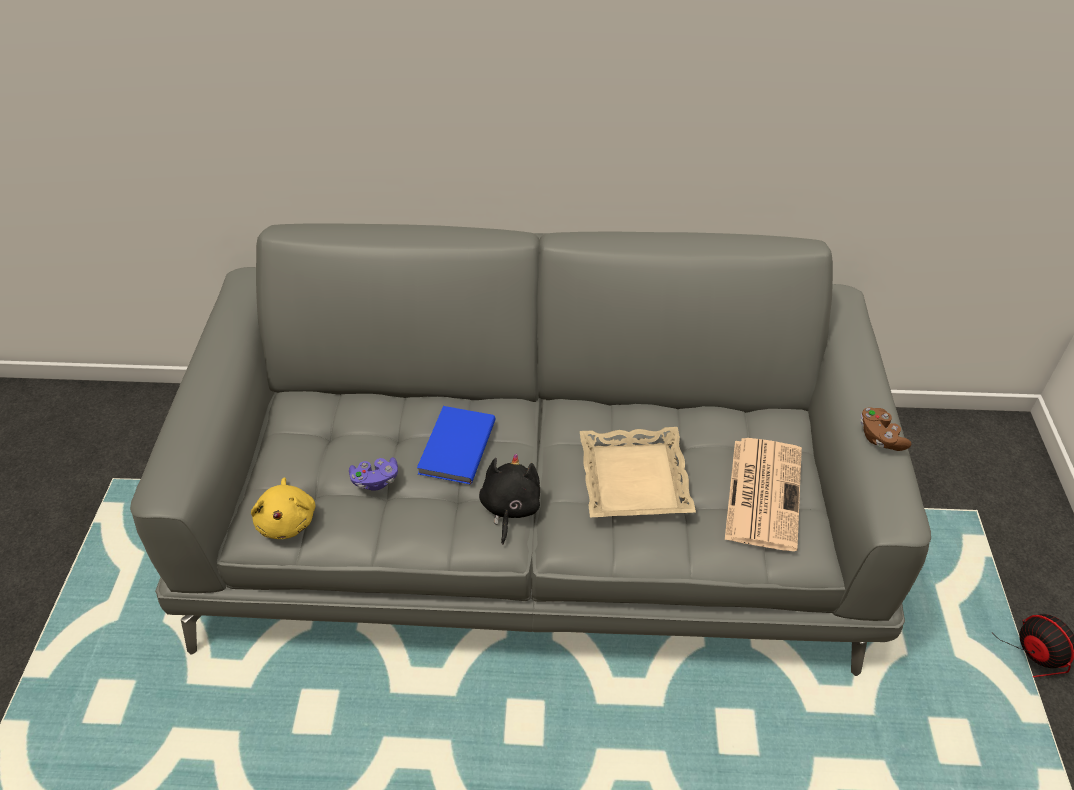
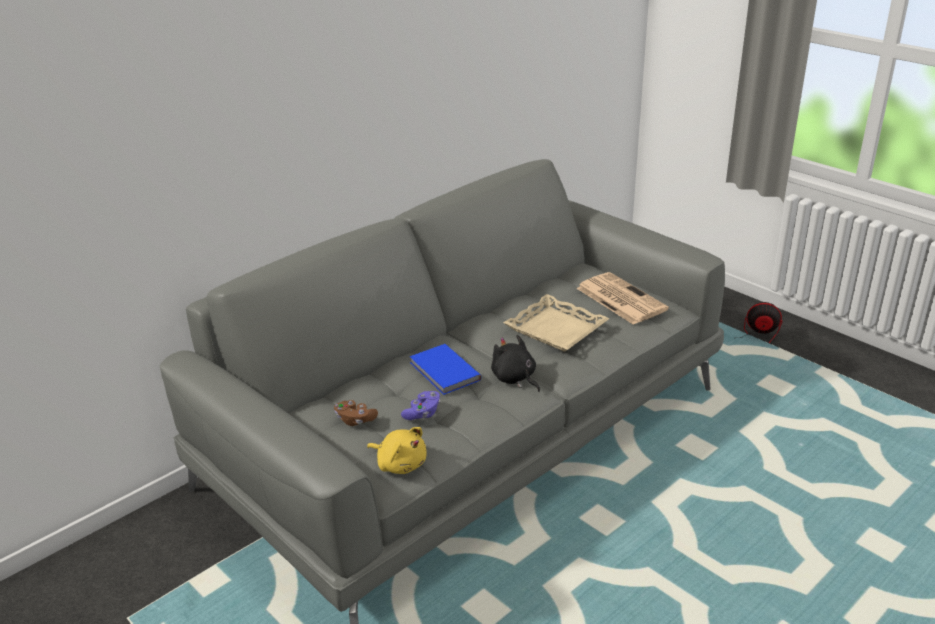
camera: 45 degrees left, 15 degrees down
(880, 437) = (652, 235): brown game controller -> brown game controller (355, 420)

